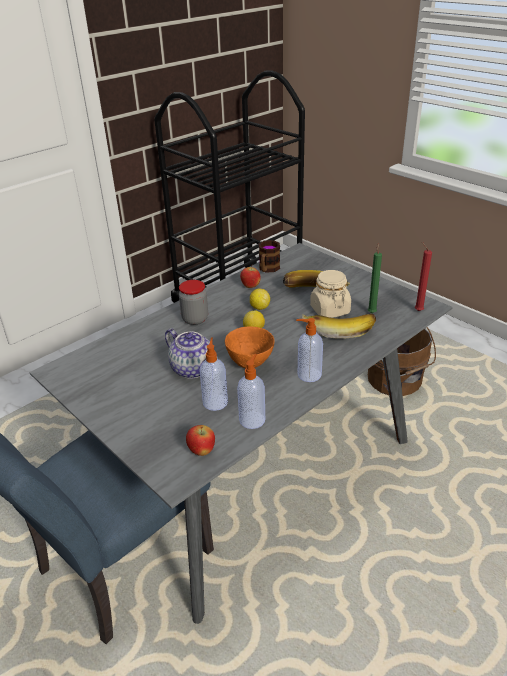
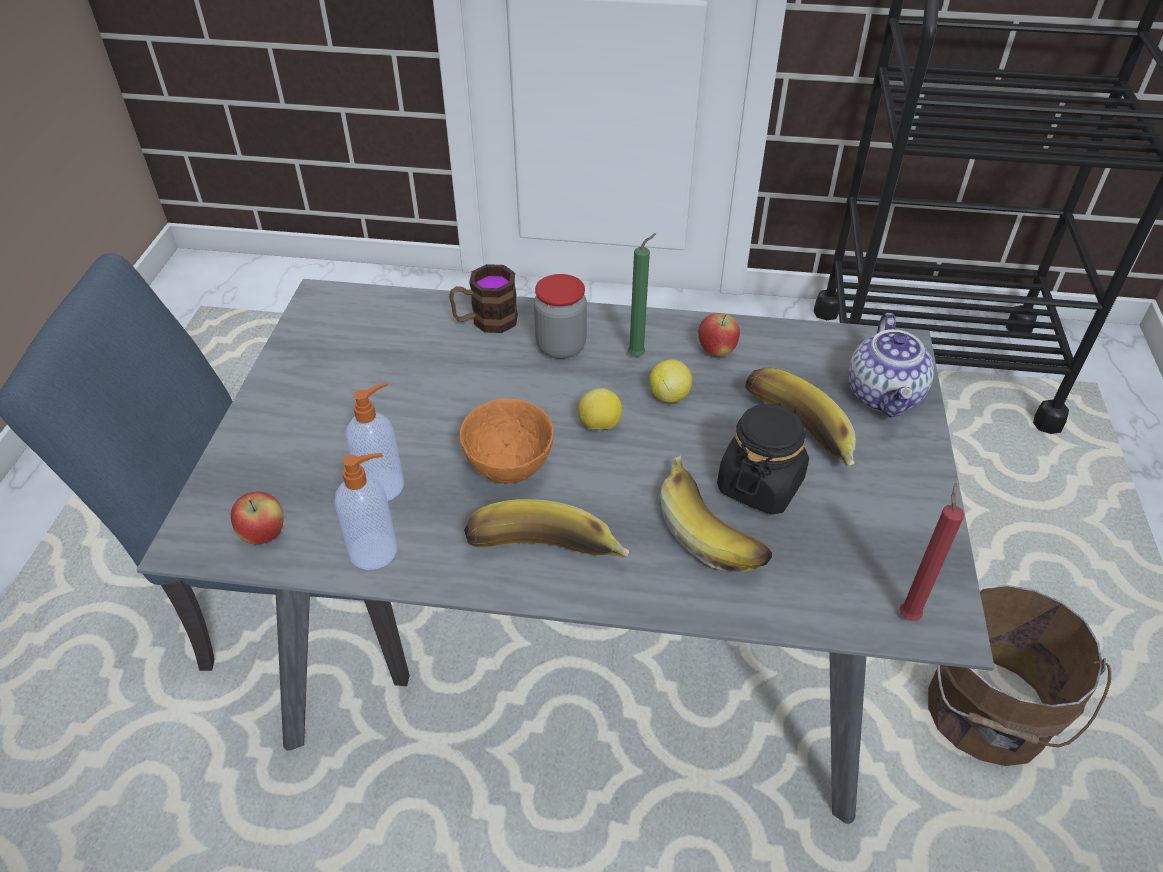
camera: 50 degrees right, 10 degrees up
(193, 369) = (439, 417): teapot -> teapot (885, 396)
(268, 269) = (791, 342): mug -> mug (485, 321)
(308, 374) = (544, 557): soap dispenser -> banana
(329, 310) = (760, 484): beige jar -> black jar
(372, 312) = (820, 546): green candle -> green candle (639, 355)

